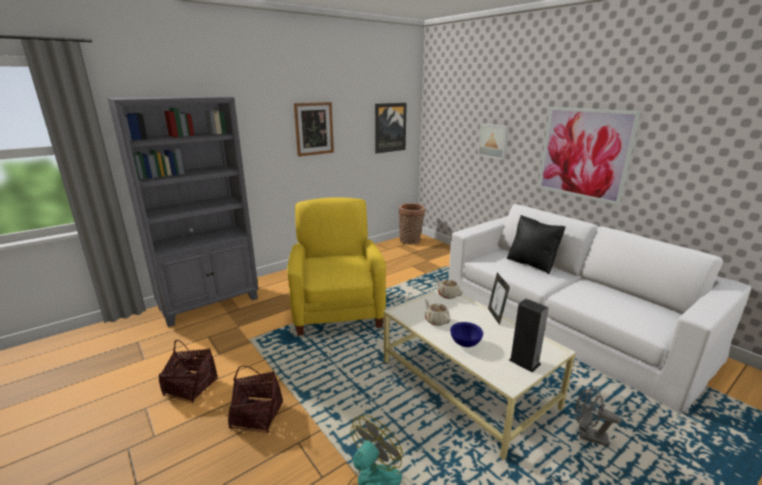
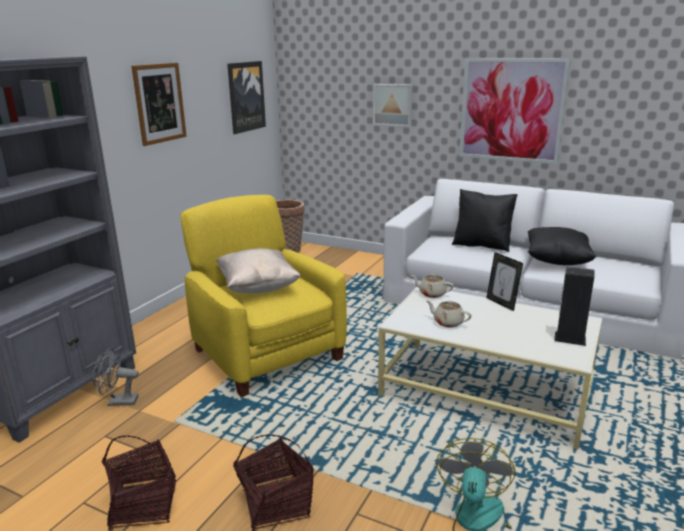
camera: 25 degrees left, 0 degrees up
(329, 263) = (258, 288): none -> beige pillow
(465, 343) = (499, 337): blue bowl -> none
(587, 291) = (557, 261): none -> black pillow
(588, 436) = (629, 403): grey fan -> grey fan (118, 402)

